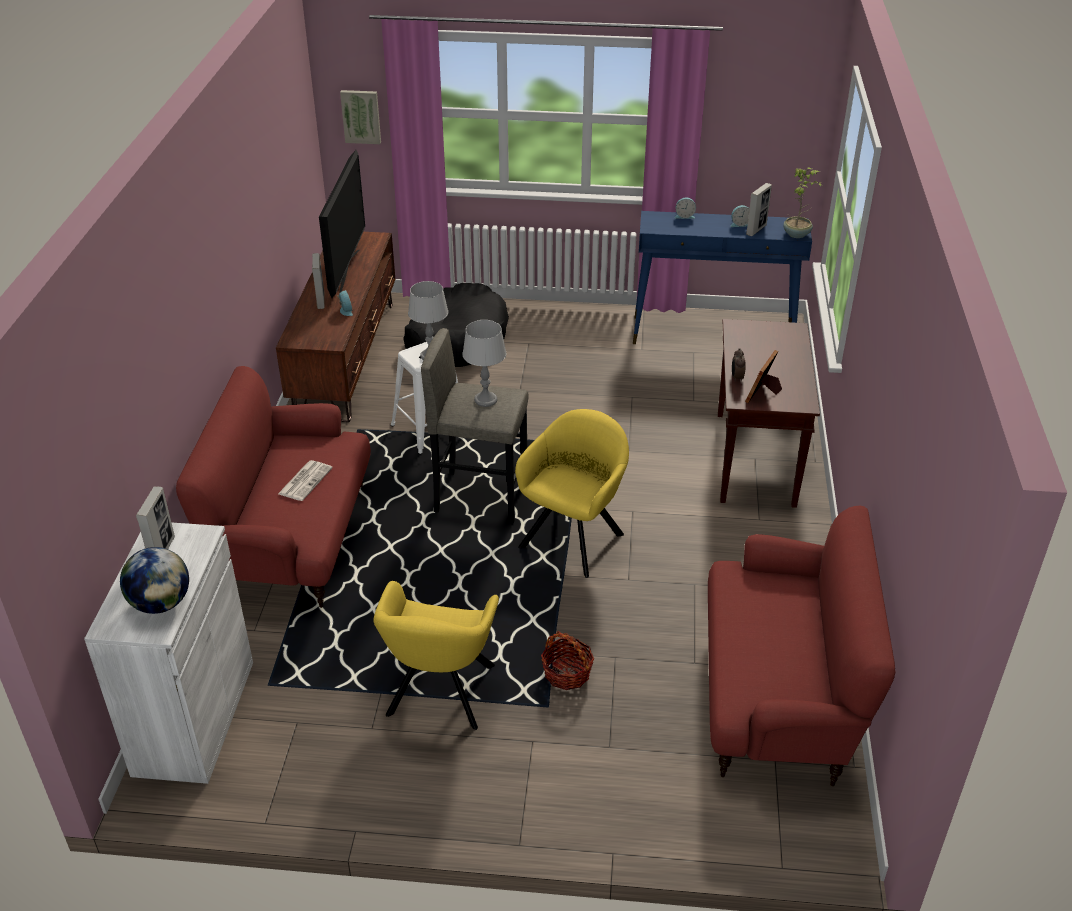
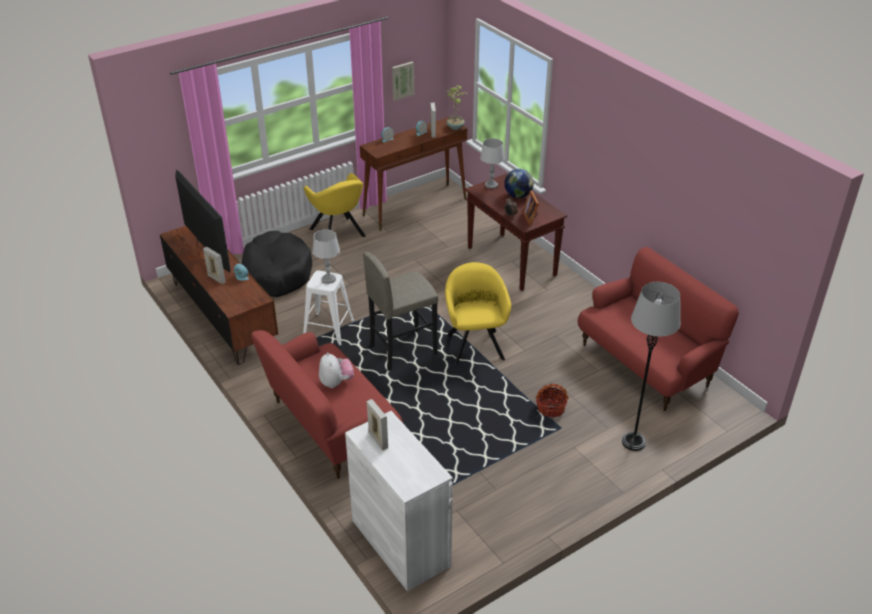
camera: 40 degrees left, 0 degrees up
(161, 603) = (418, 463): globe -> globe (518, 195)
(305, 480) = (336, 382): newspaper -> plush toy
(361, 116) = (165, 145): picture -> picture (402, 80)
(439, 695) = (506, 454): yellow armchair -> yellow armchair (338, 234)
(485, 400) = (406, 285): grey table lamp -> grey table lamp (491, 185)
(621, 789) = (633, 442): none -> grey floor lamp
(713, 334) = (415, 206): blue console table -> brown console table

